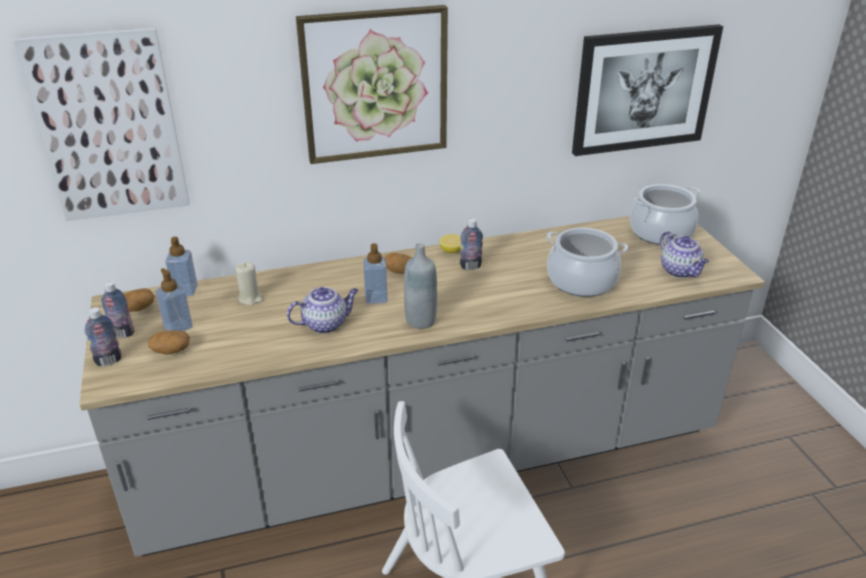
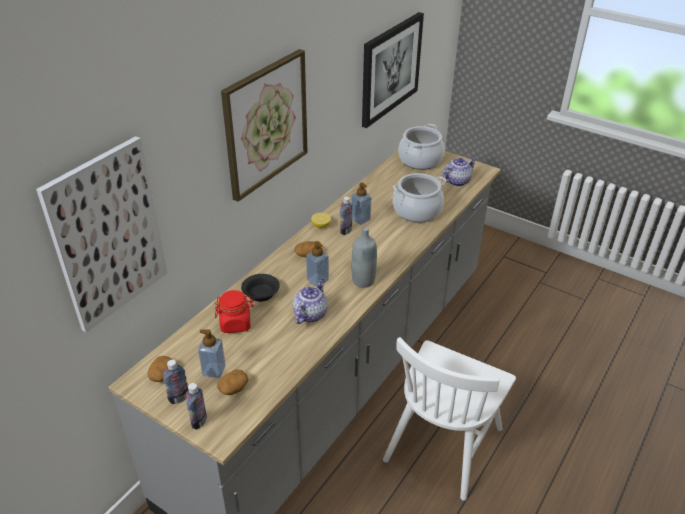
camera: 40 degrees left, 5 degrees up
(185, 291) = (179, 343): soap dispenser -> soap dispenser (360, 219)
(250, 298) = (236, 323): beige candle -> red jar
(308, 284) = (261, 293): none -> black bowl
(680, 271) = (457, 181): teapot -> teapot turned 60 degrees counterclockwise

